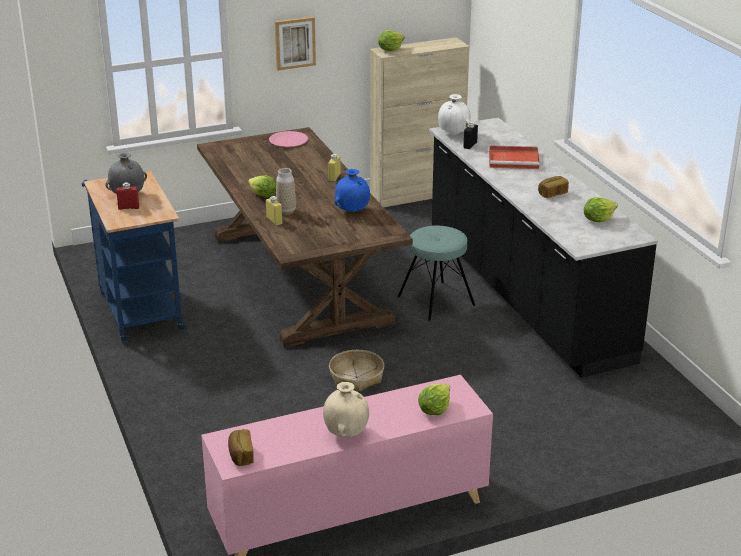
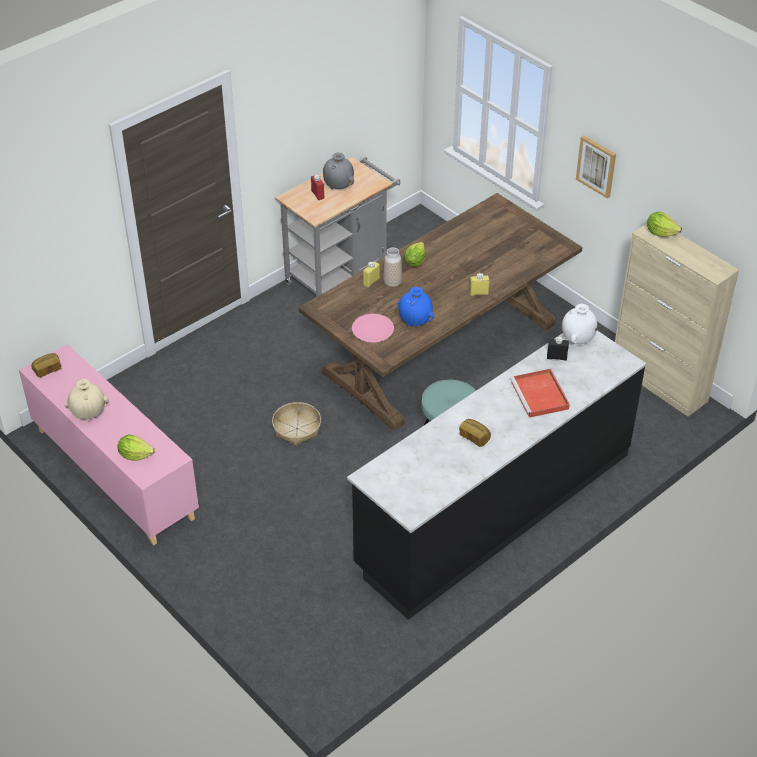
camera: 70 degrees right, 15 degrees up
(139, 307) = (341, 273): blue cart -> grey cart
(288, 140) = (541, 243): pink plate -> pink plate (373, 329)
(598, 219) = (433, 480): lettuce -> none

